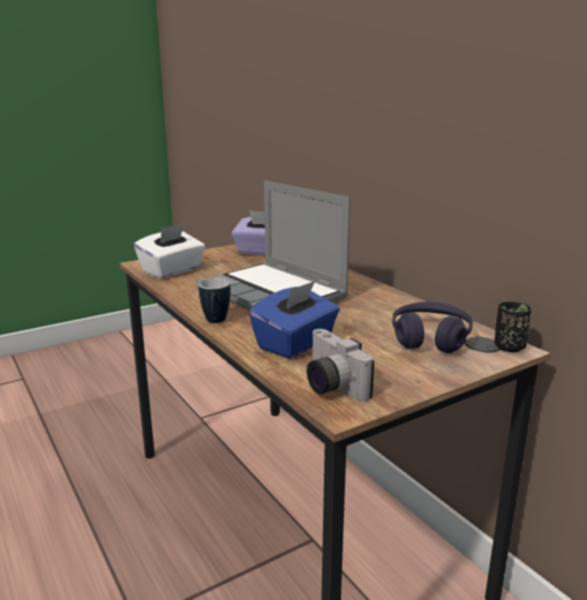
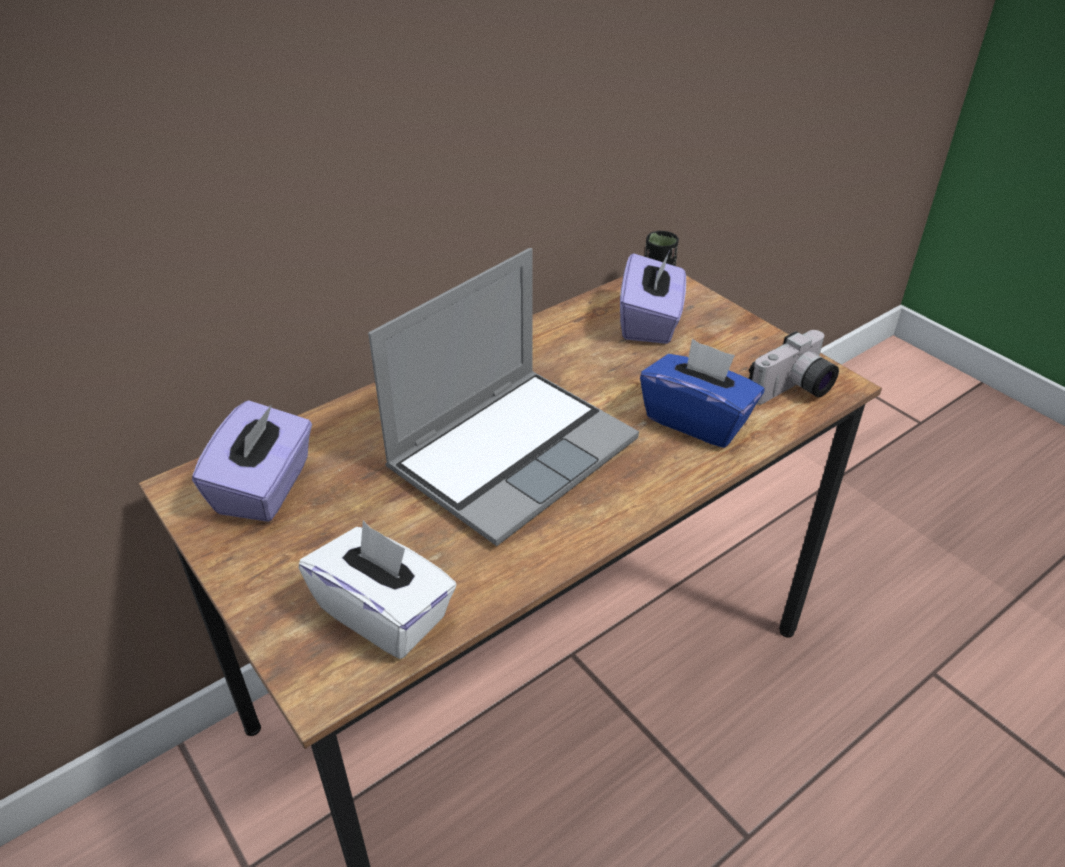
camera: 95 degrees left, 20 degrees up
(215, 322) = (648, 503): mug -> none
(430, 338) = (650, 322): purple headphones -> purple tissue box

